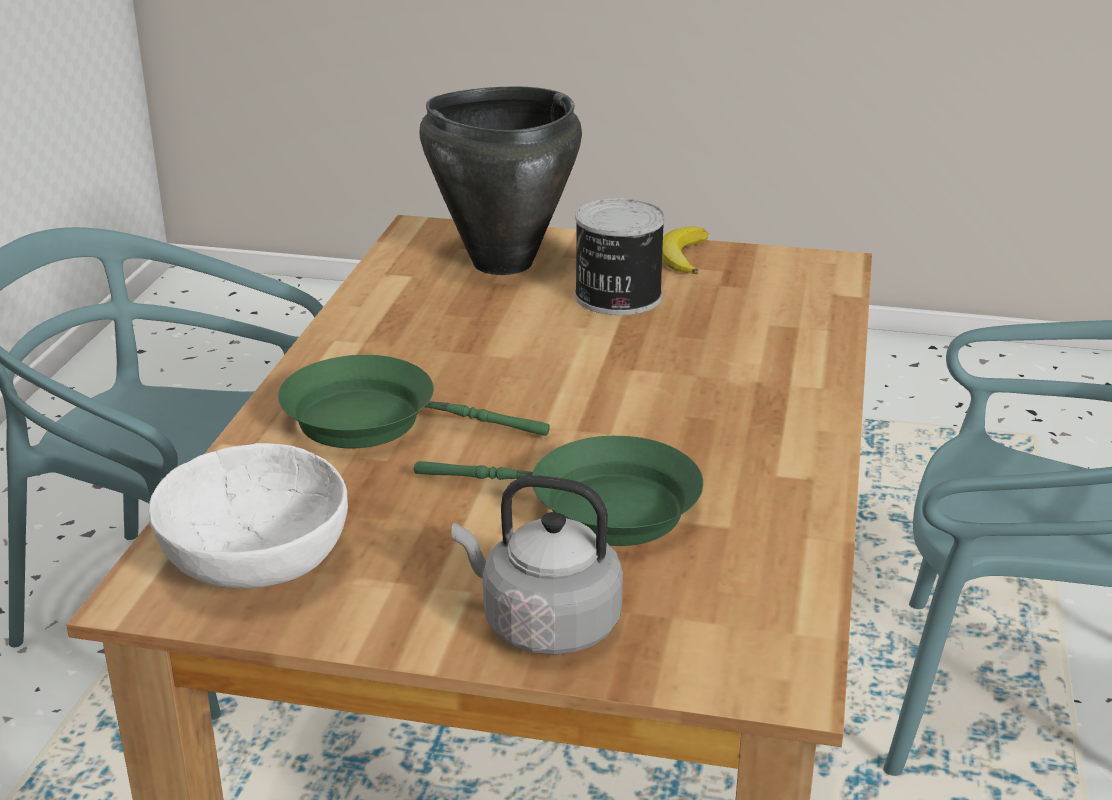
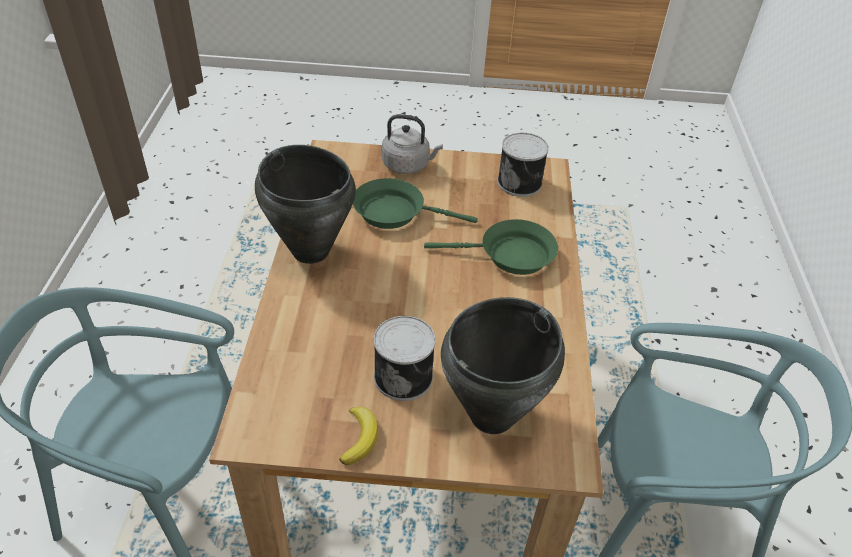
camera: 170 degrees right, 15 degrees up
(253, 561) = (520, 182): white bowl -> can
(786, 447) = (311, 250): none -> black cooking pot

